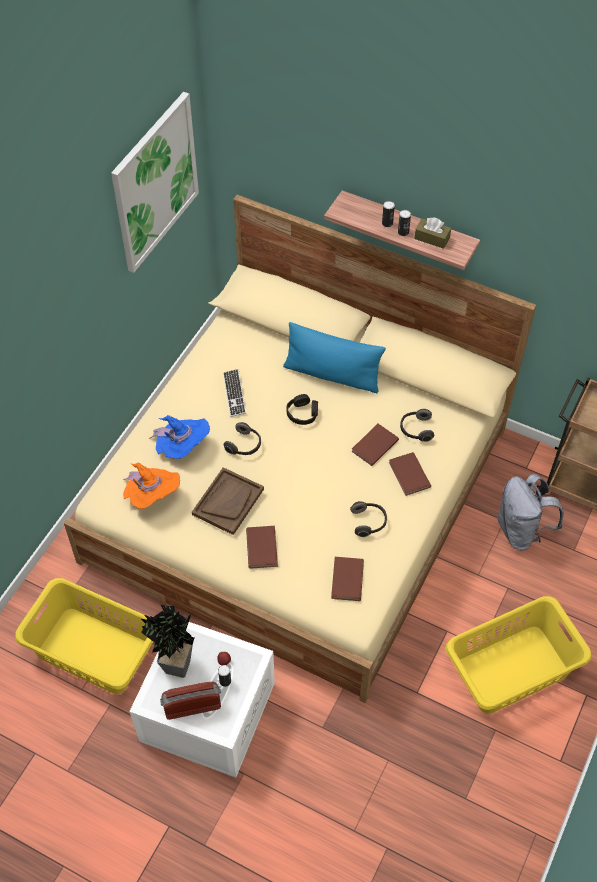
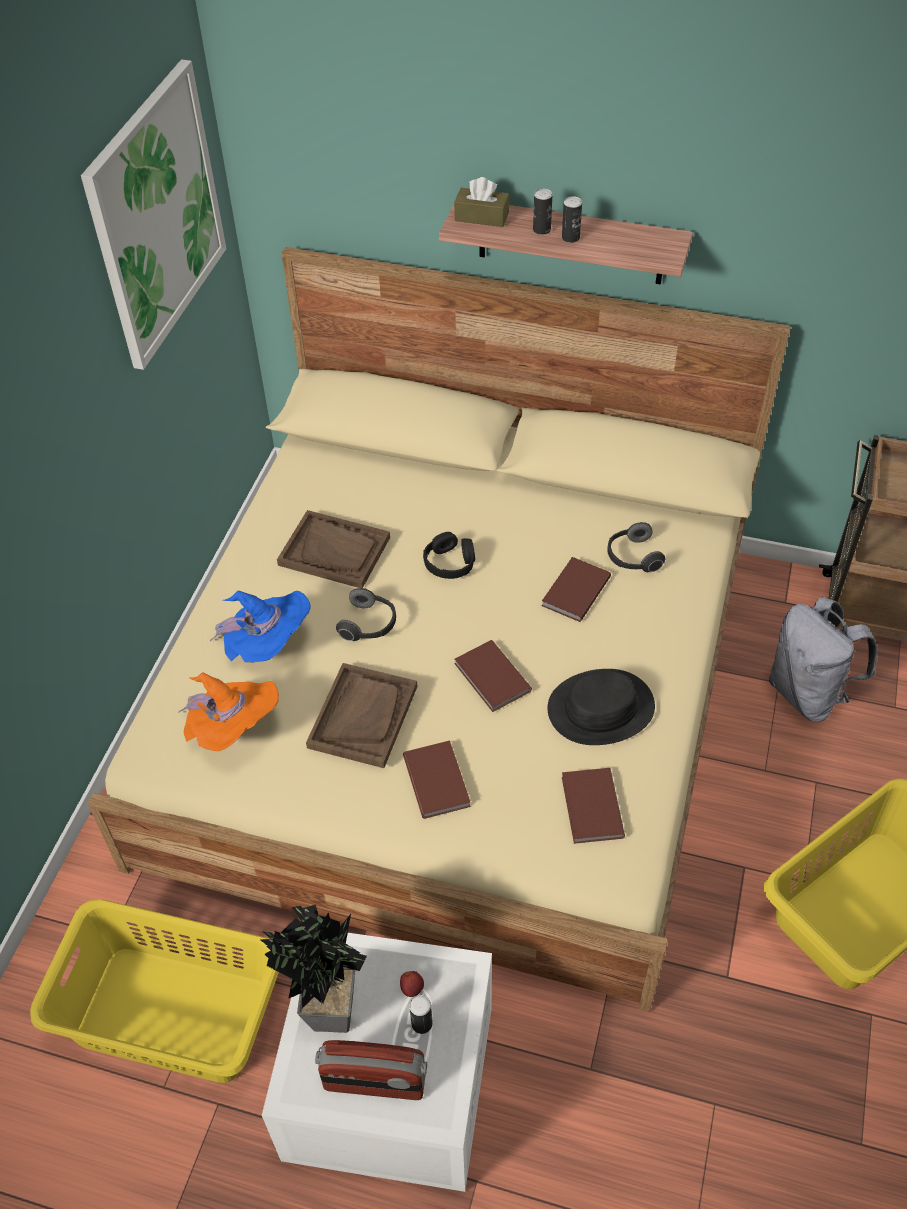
camera: 10 degrees left, 5 degrees down
(192, 707) = (374, 1083): radio -> radio turned 150 degrees counterclockwise
(234, 393) = (335, 551): keyboard -> brown tray
(332, 374) = (481, 500): blue pillow -> none
(369, 522) = (601, 709): headphones -> black hat
(408, 475) = (642, 626): brown book -> brown book (491, 679)
(432, 238) = (618, 239): brown tissue box -> brown tissue box (481, 216)

